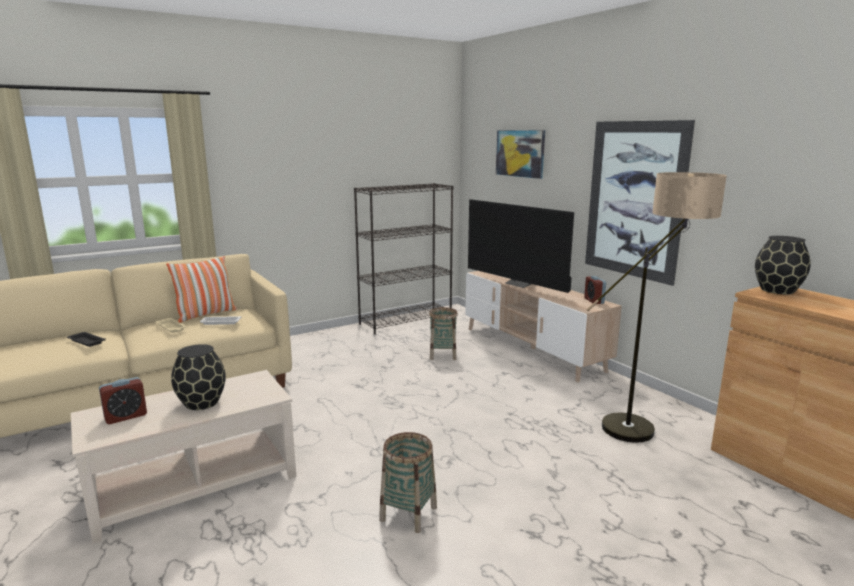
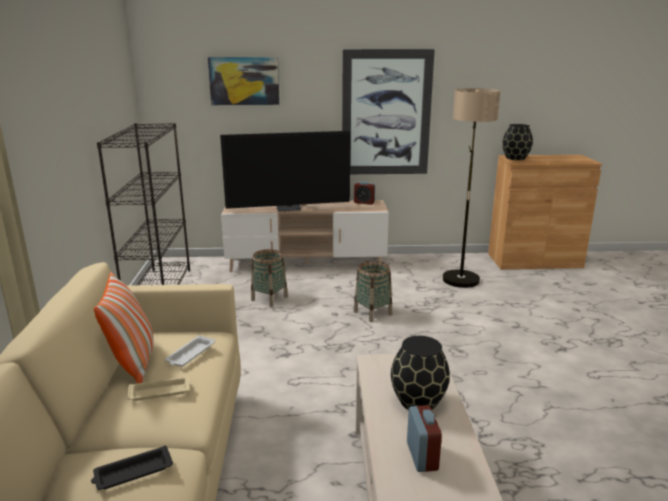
camera: 60 degrees left, 5 degrees up
(408, 513) = (520, 386): basket -> basket (372, 313)

